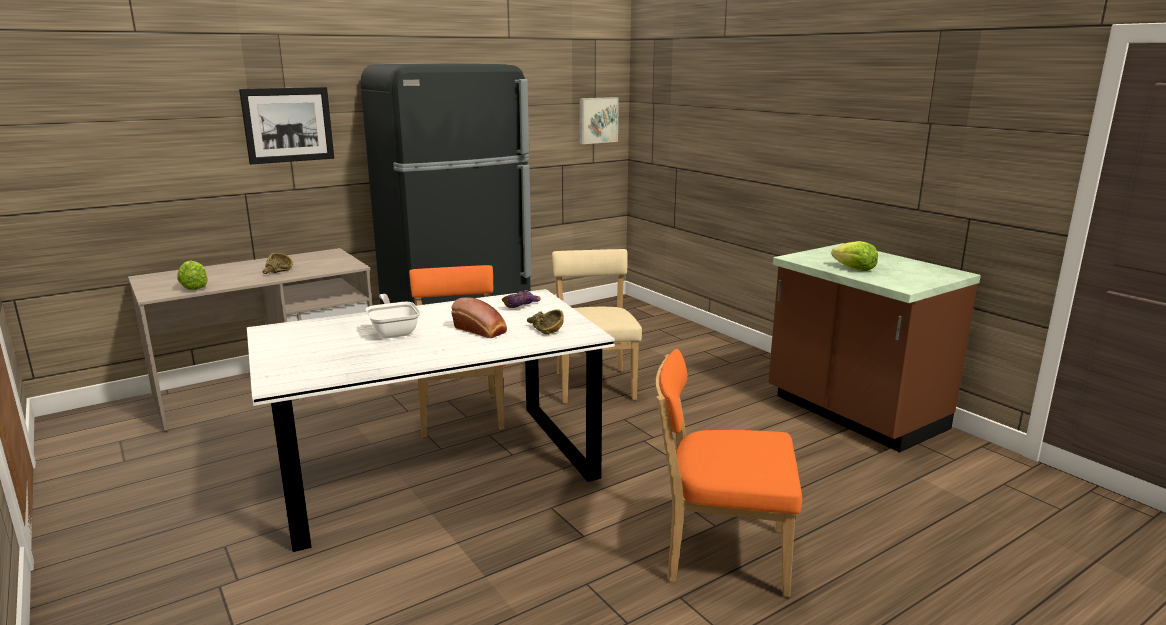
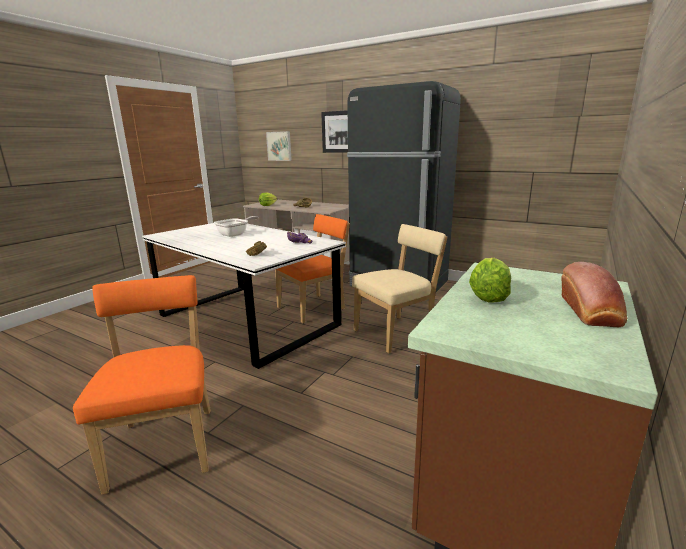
camera: 65 degrees right, 0 degrees up
(481, 330) = (247, 245): bread -> bread (590, 312)
(597, 120) = (580, 132): picture -> picture (279, 146)

